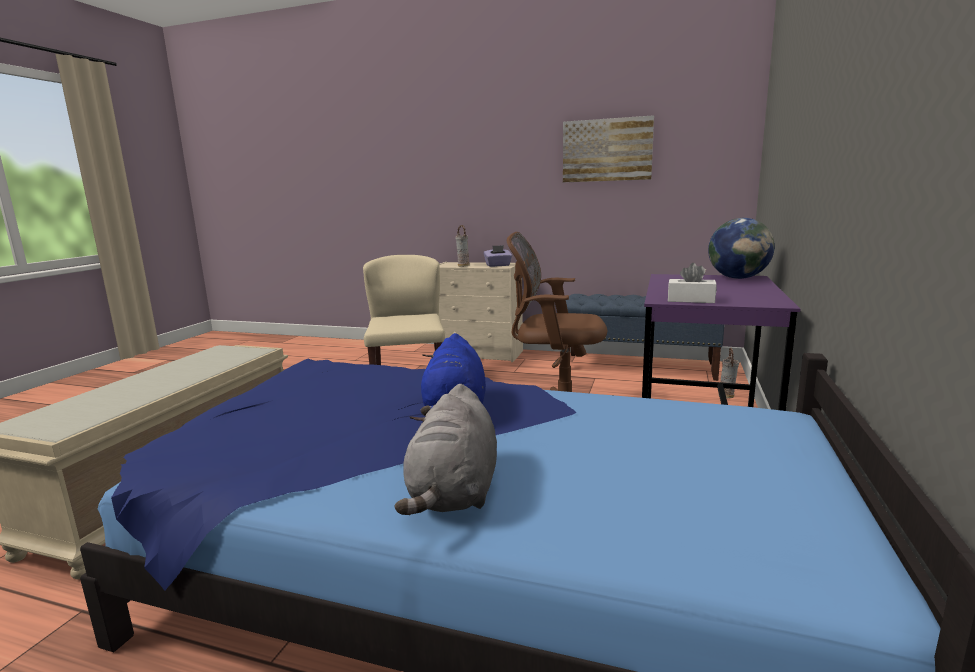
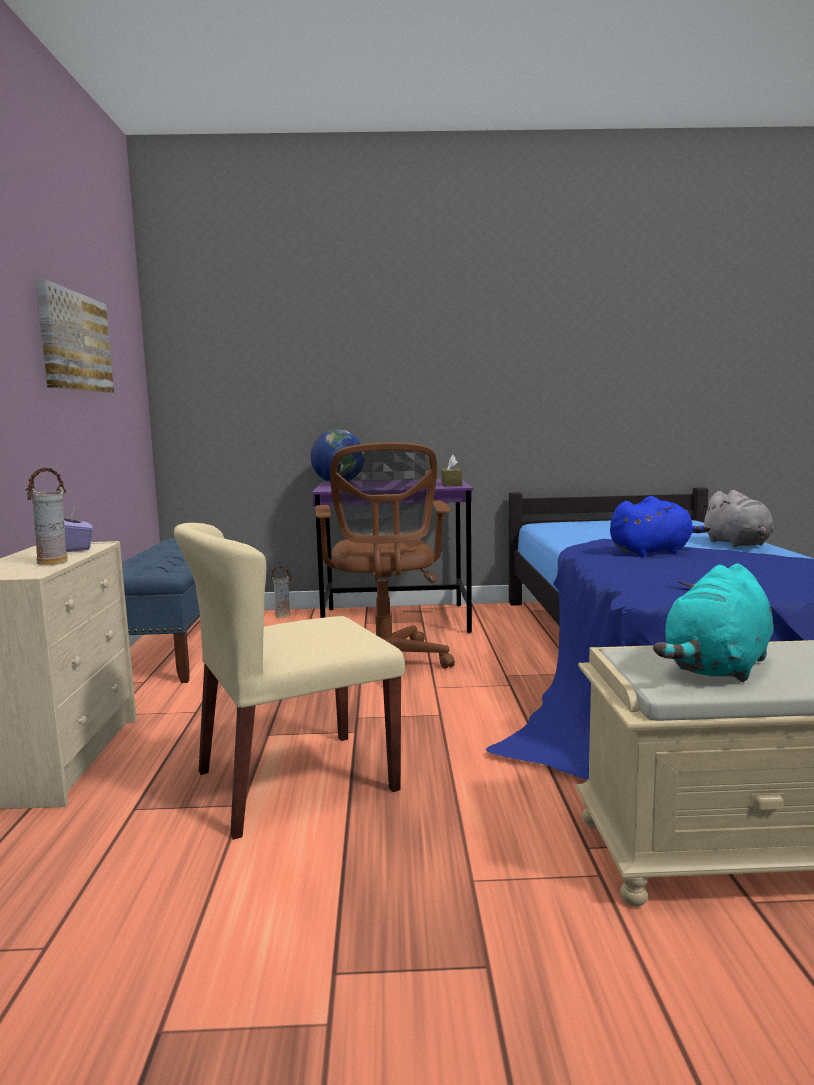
camera: 110 degrees left, 5 degrees down
(211, 359) = (717, 668): none -> turquoise plush toy
(455, 492) = (738, 544): grey plush toy -> grey plush toy turned 90 degrees clockwise
(690, 300) = (451, 484): white tissue box -> brown tissue box

